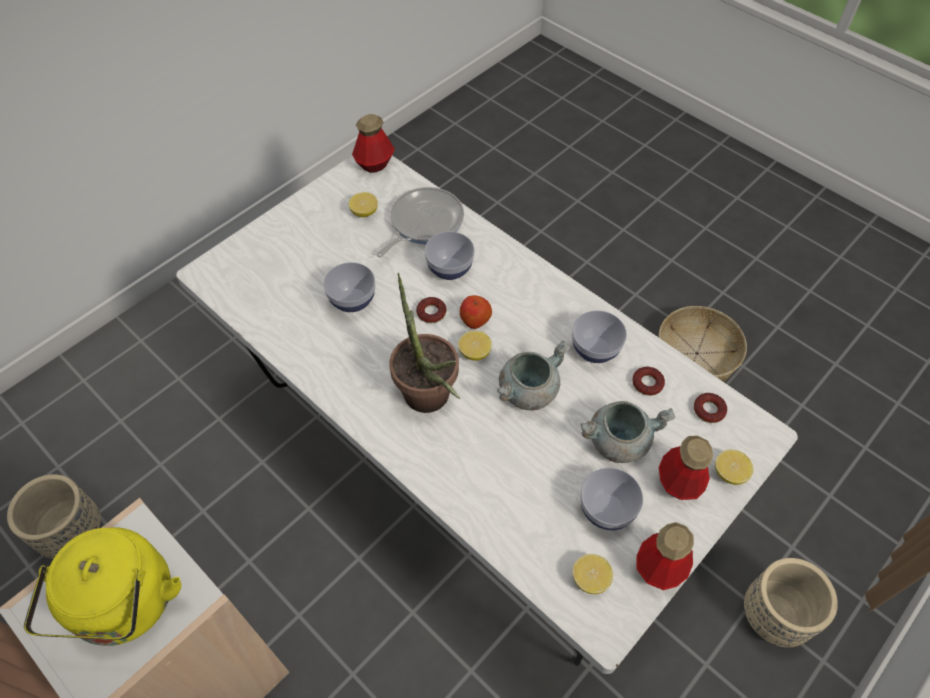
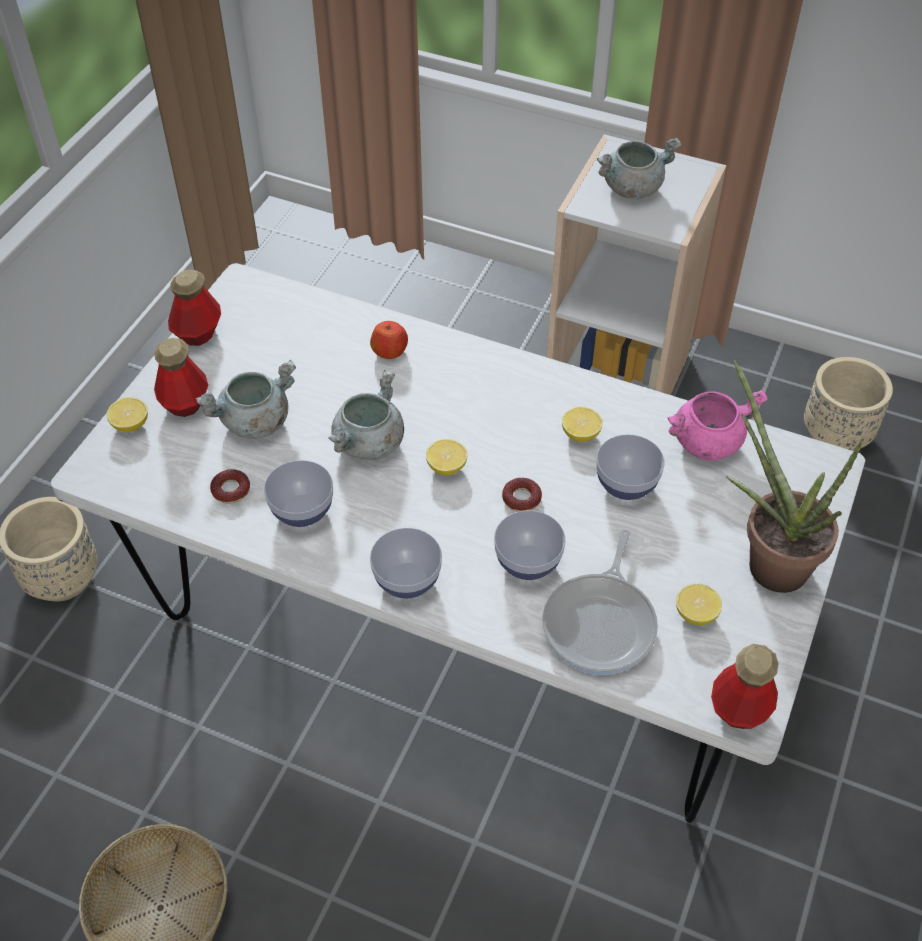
camera: 160 degrees right, 5 degrees down
(125, 607) = (632, 188): yellow kettle -> grey cooking pot
(273, 315) = (707, 442): none -> pink cooking pot
(430, 402) = (472, 404): potted plant -> potted plant (767, 560)
(475, 319) = (463, 506): apple -> apple (390, 351)
(590, 579) = (261, 310): lemon -> lemon (580, 434)
(606, 510) = (256, 362): bowl -> bowl (407, 581)
(709, 410) = (155, 481): donut -> none

